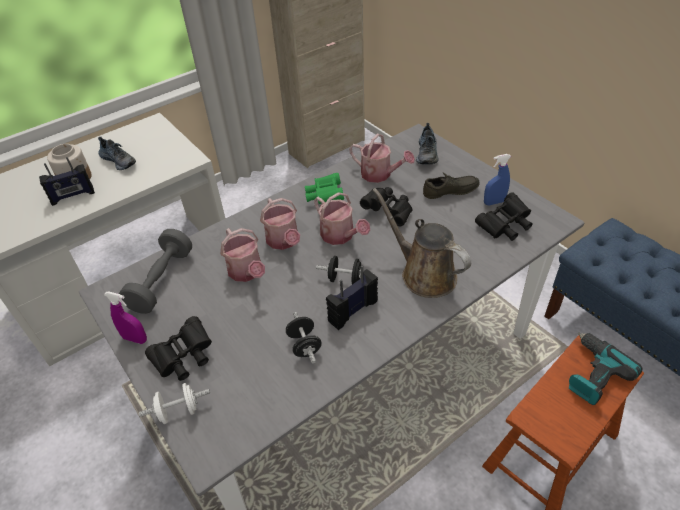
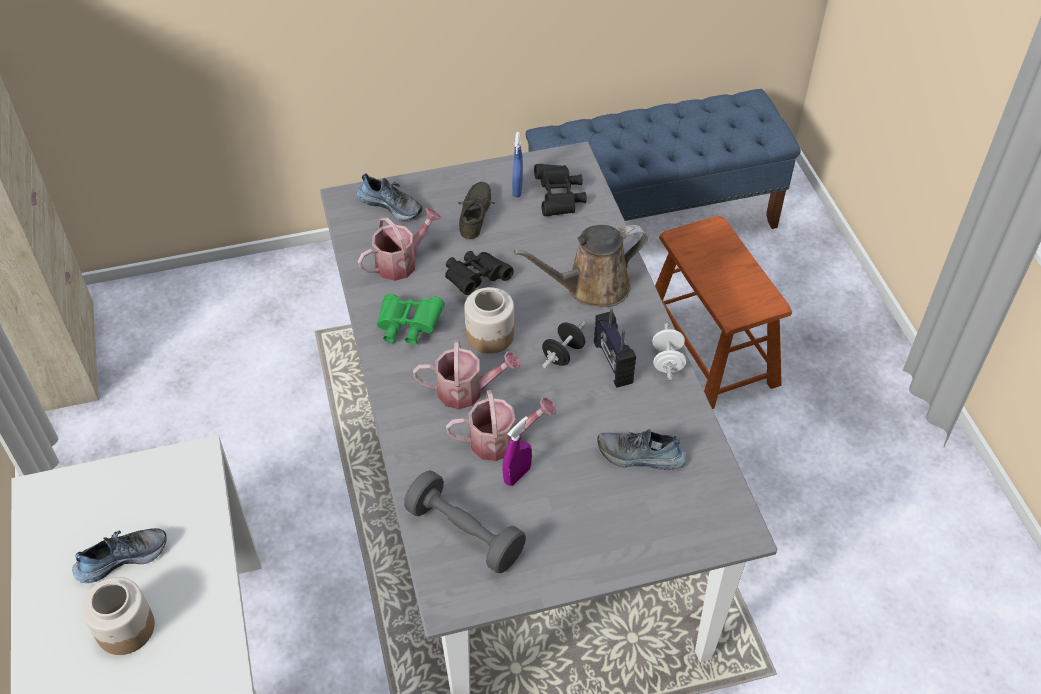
camera: 70 degrees left, 5 degrees up
(73, 196) = (177, 636): radio -> none
(135, 339) = (552, 576): purple spray bottle -> purple spray bottle (517, 475)
(179, 411) = (677, 548): white dumbbell -> white dumbbell (667, 361)
(184, 358) = (606, 530): black binoculars -> none
(264, 358) = (640, 456): none -> shoe
(304, 345) = (639, 417): black dumbbell -> none
(340, 236) = (490, 335): watering can -> jar
(592, 373) = (709, 249): power drill -> none

